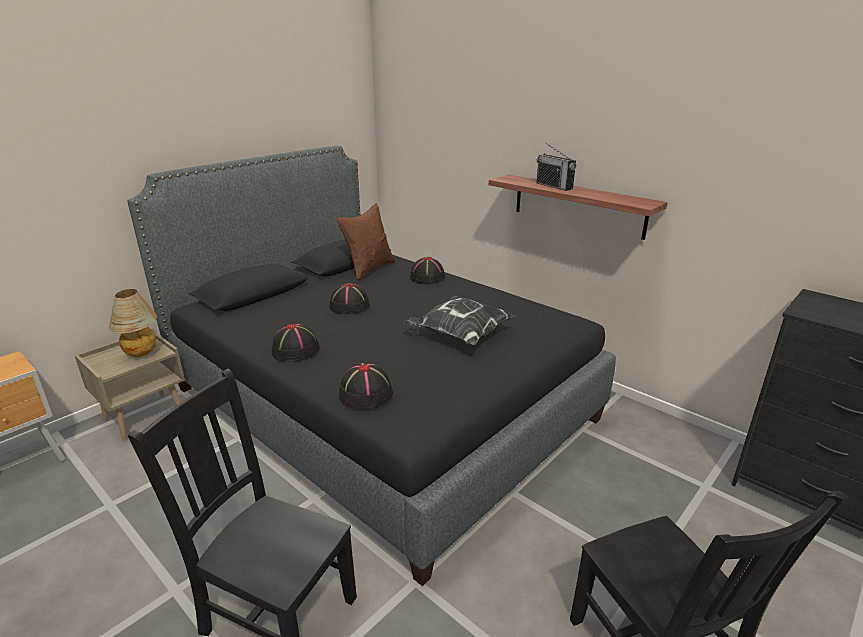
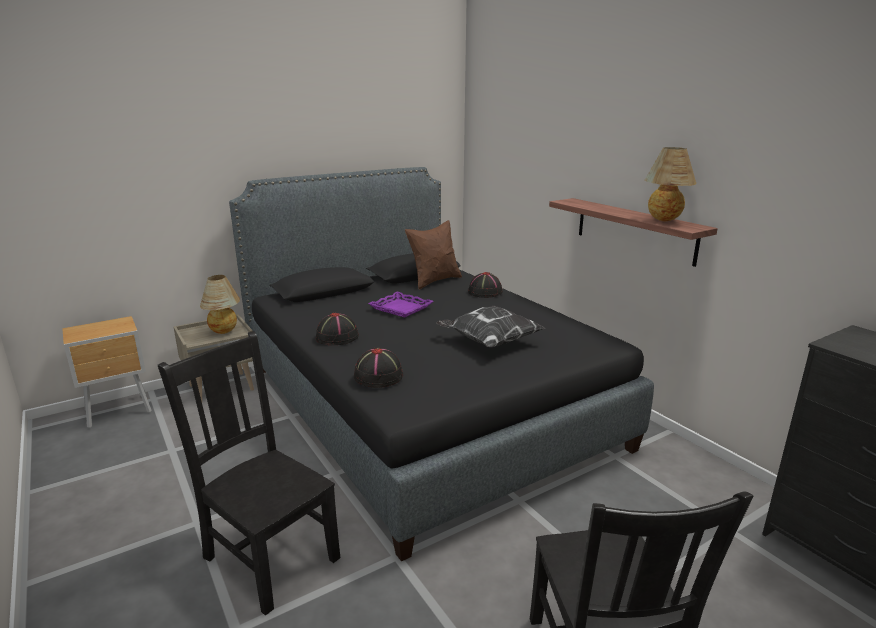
camera: 15 degrees right, 5 degrees down
(349, 306) = (400, 308): black hat -> purple tray
(554, 186) = (609, 209): radio -> none
(615, 197) = (664, 221): none -> table lamp

